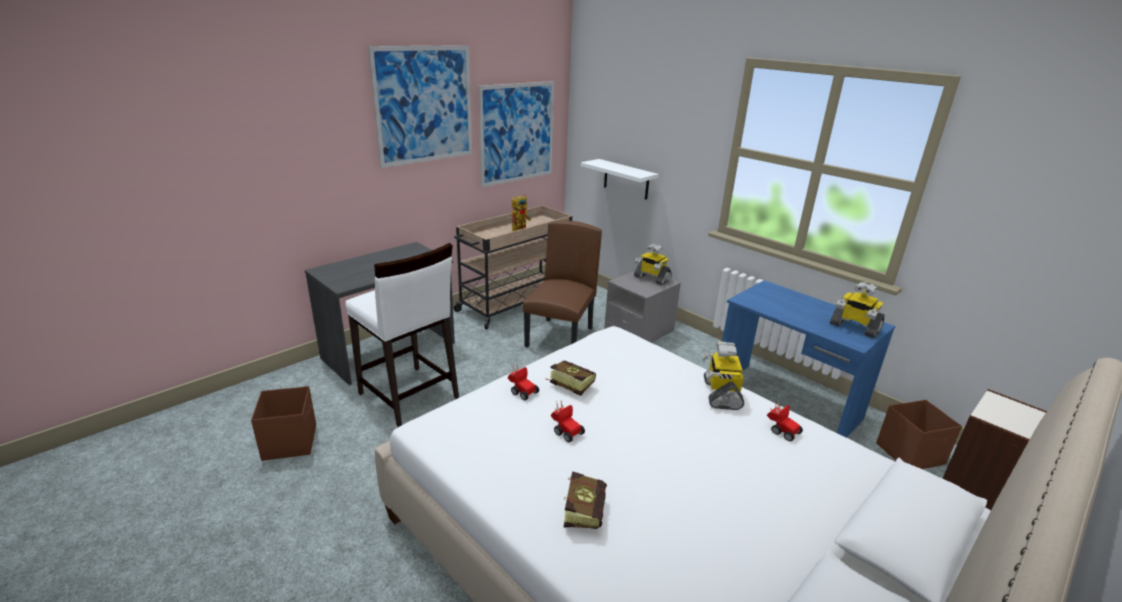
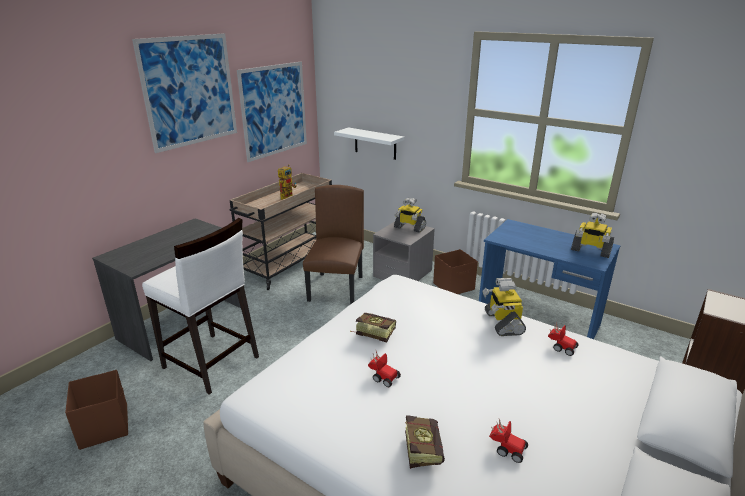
camera: 10 degrees left, 0 degrees up
(521, 391) = (332, 346): toy car -> toy car (506, 449)
(910, 454) = (643, 347): brown storage box -> brown storage box (454, 286)

